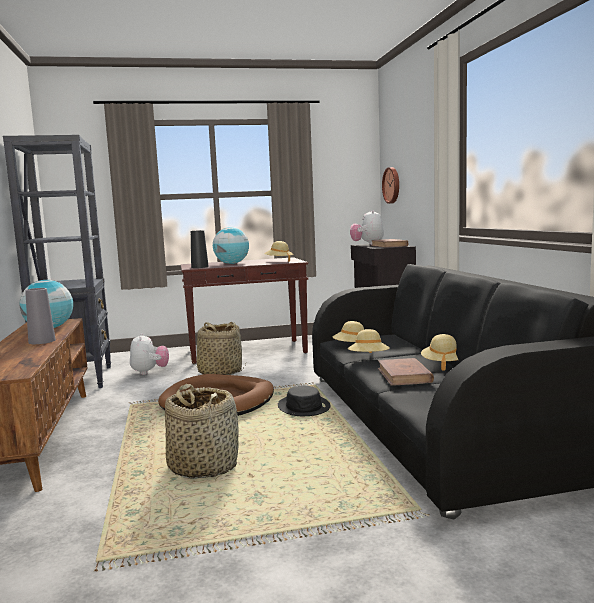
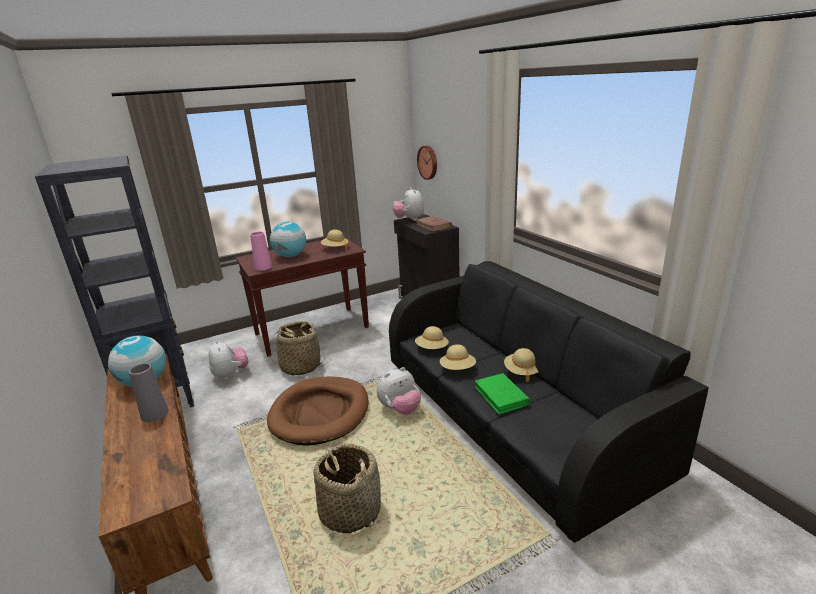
camera: 15 degrees left, 15 degrees up
(199, 267) = (263, 267): black vase -> pink vase
(304, 407) = (400, 409): black hat -> plush toy
(404, 375) = (501, 396): brown book -> green book

